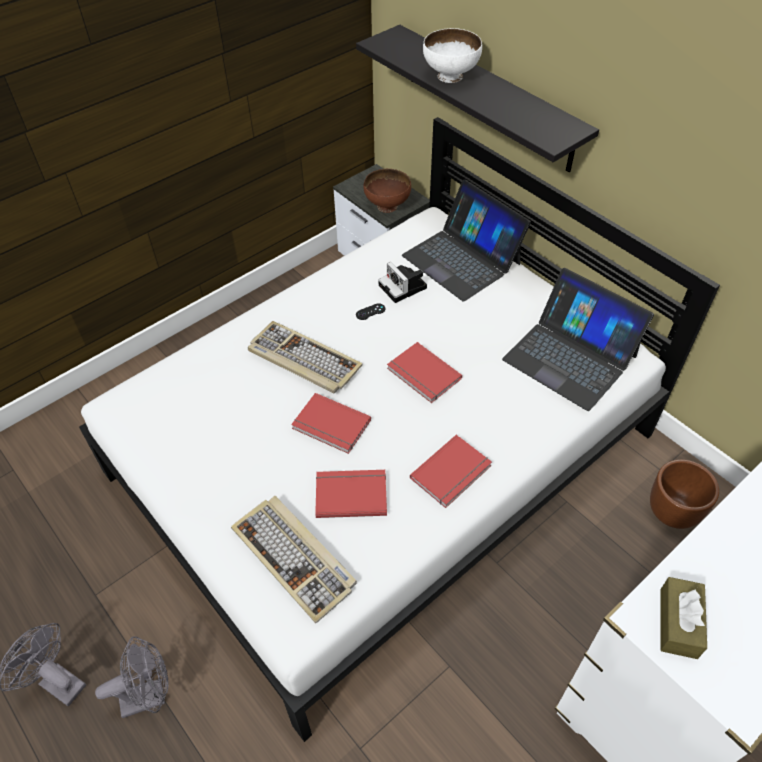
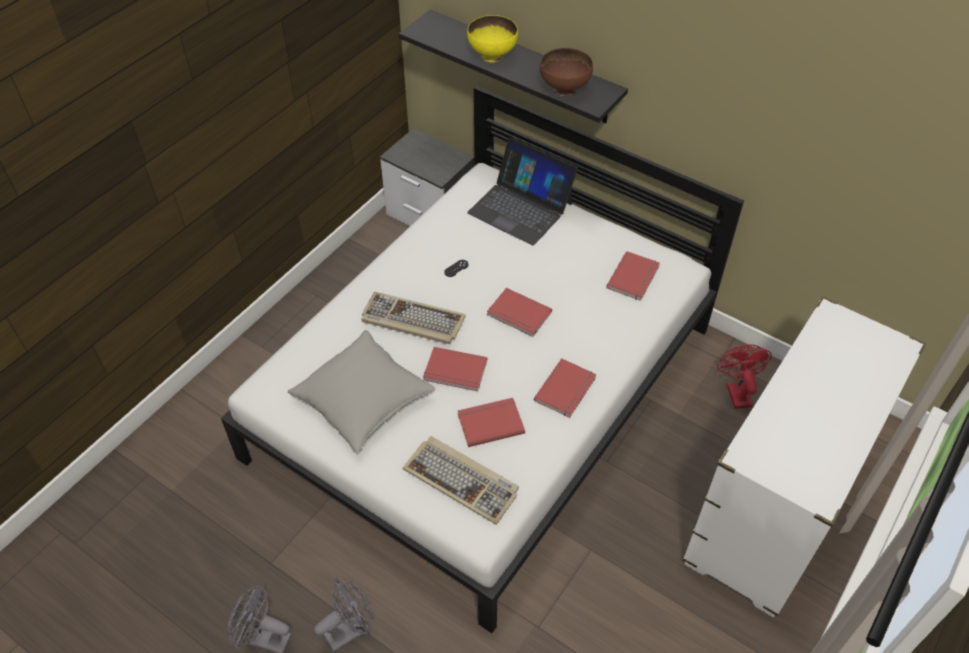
camera: 15 degrees left, 0 degrees up
(219, 438) = (363, 400): none -> grey pillow
(387, 206) = (436, 168): brown bowl -> brown bowl (565, 89)
(404, 287) = (478, 242): camera -> none
(451, 76) = (492, 56): white bowl -> yellow bowl
(570, 357) = (634, 277): laptop -> red book
(671, 512) = (736, 391): brown planter -> red fan
(678, 623) = (768, 454): brown tissue box -> none

